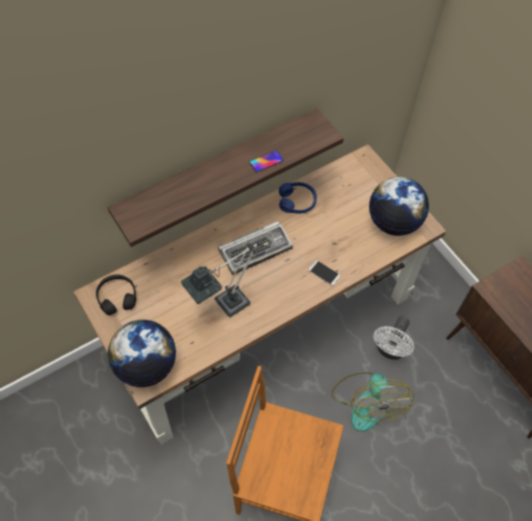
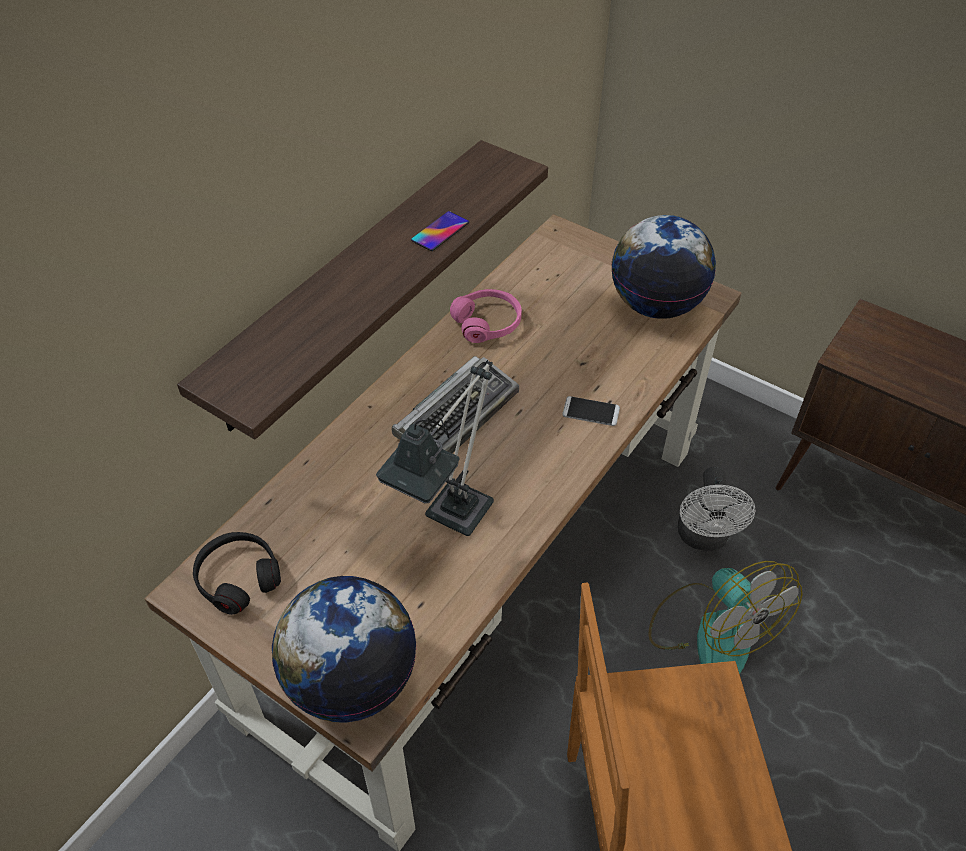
camera: 20 degrees left, 10 degrees down
(297, 201) = (487, 323): blue headphones -> pink headphones

